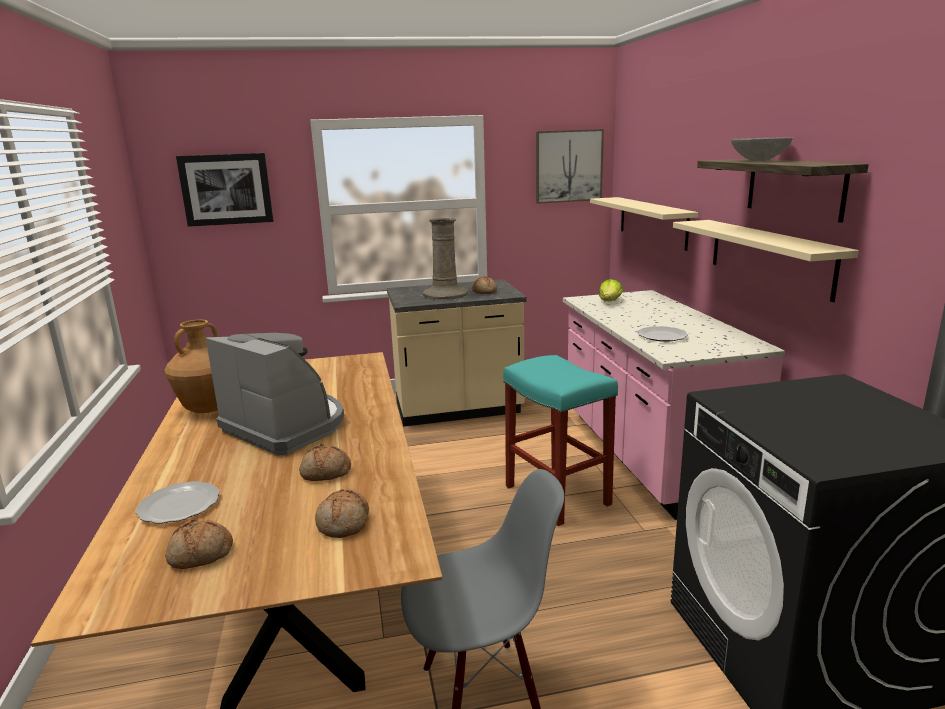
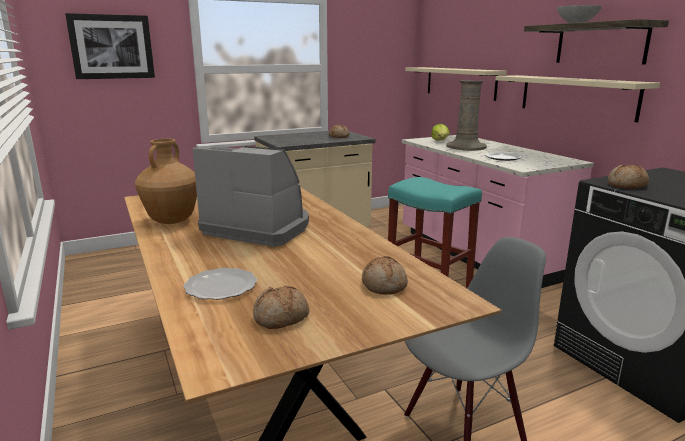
camera: 15 degrees left, 0 degrees up
(325, 473) = (329, 255): bread -> bread (627, 185)
(445, 294) = (309, 138): beige vase -> beige vase (466, 147)
(568, 166) = (387, 42): picture -> none

